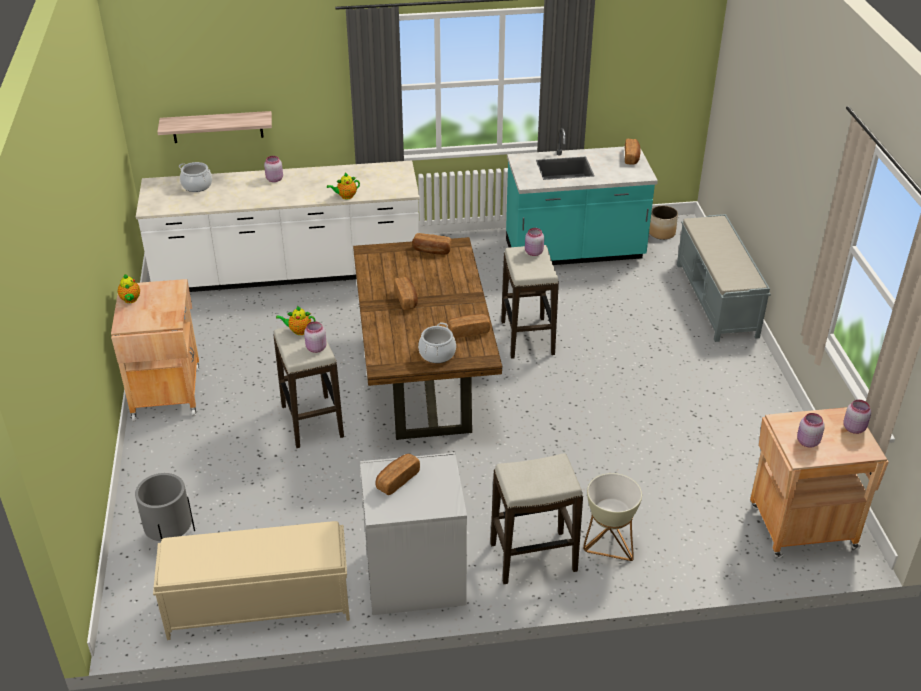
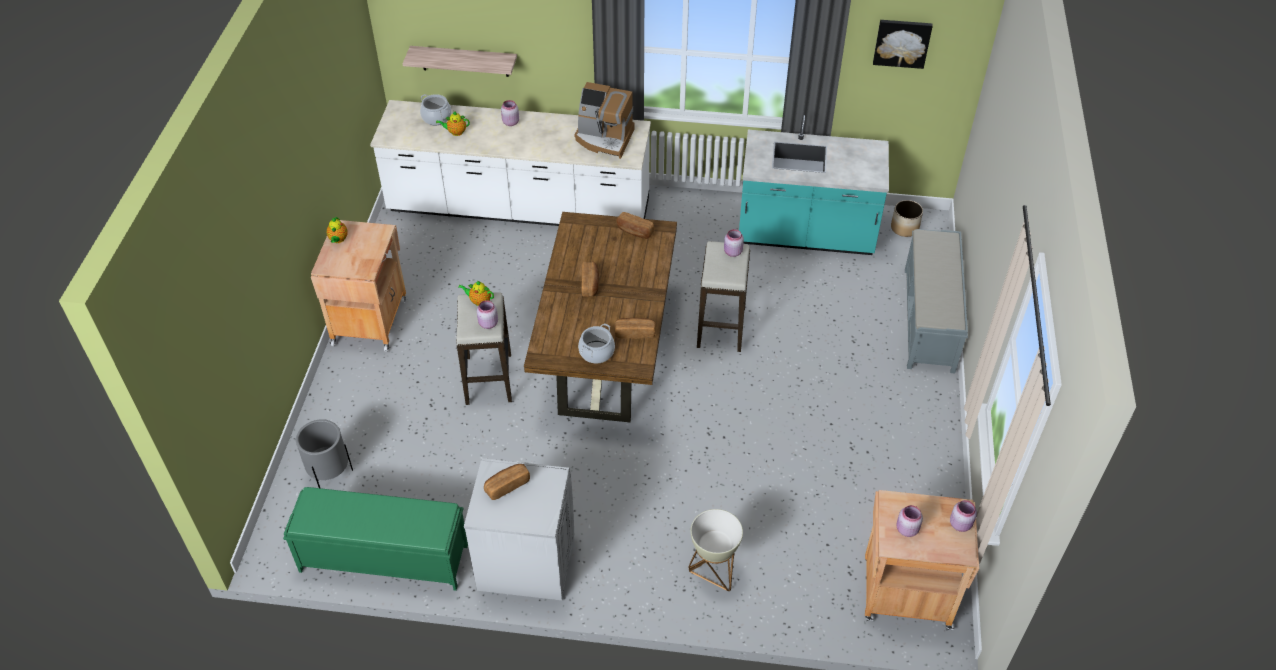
camera: 15 degrees right, 10 degrees up
(257, 606) = (383, 557): beige bench -> green bench
(345, 196) = (570, 155): teapot -> teapot (455, 132)
(373, 179) = (604, 138): none -> coffee machine
(533, 558) = (639, 566): stool -> none
(631, 157) = (874, 155): bread -> none
(641, 46) = (902, 42): none -> picture

